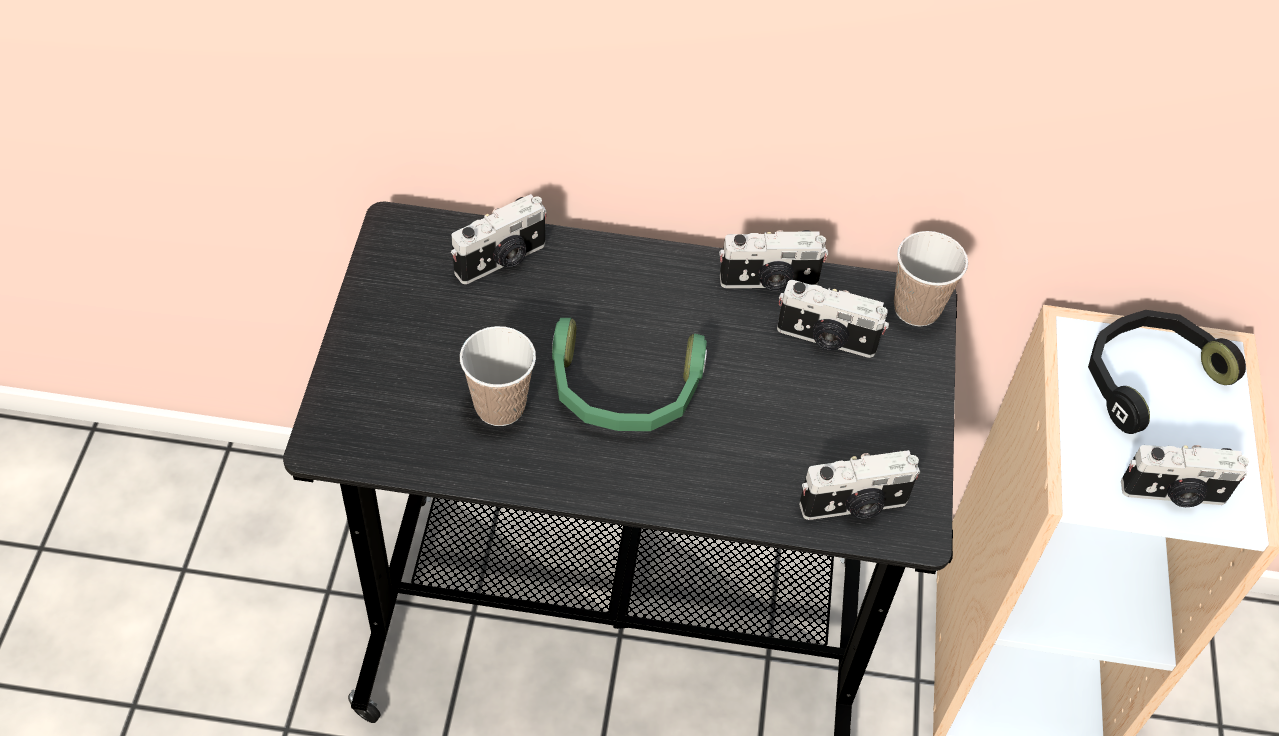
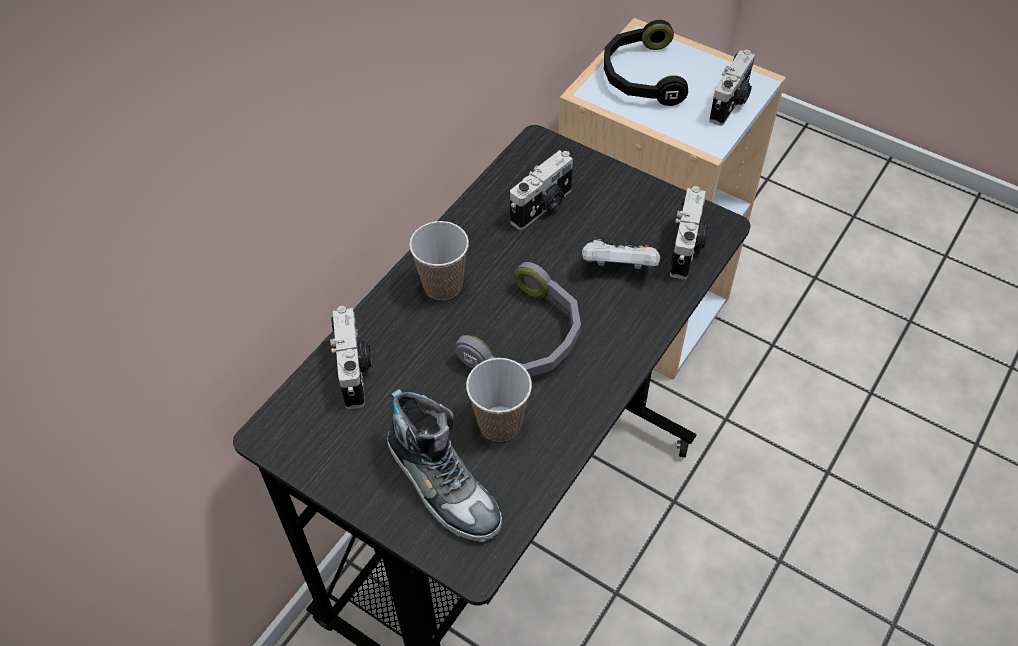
camera: 60 degrees left, 0 degrees up
(403, 385) = (443, 484): none -> shoe
(624, 392) = (527, 339): green headphones -> grey headphones
(769, 282) = (475, 217): camera -> none
(779, 444) = (619, 268): none -> white game controller
(916, 309) = (543, 150): cup -> cup (443, 286)

